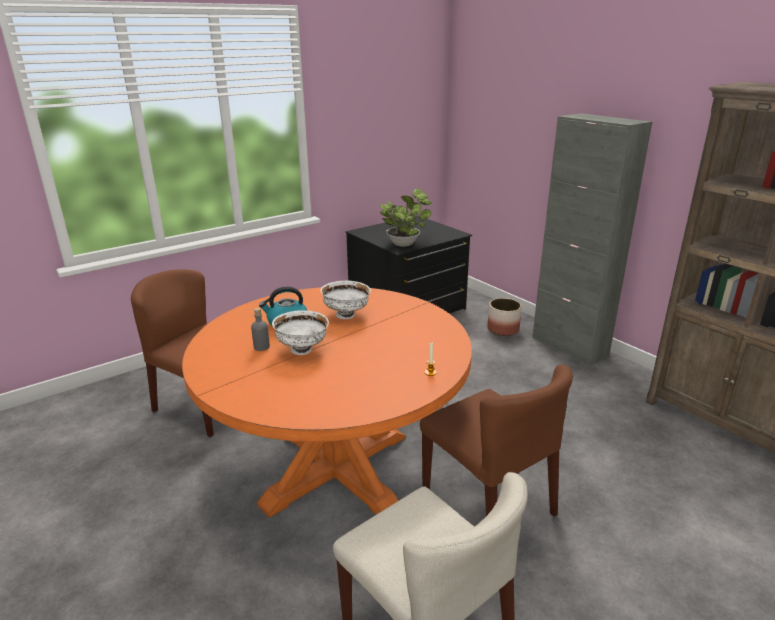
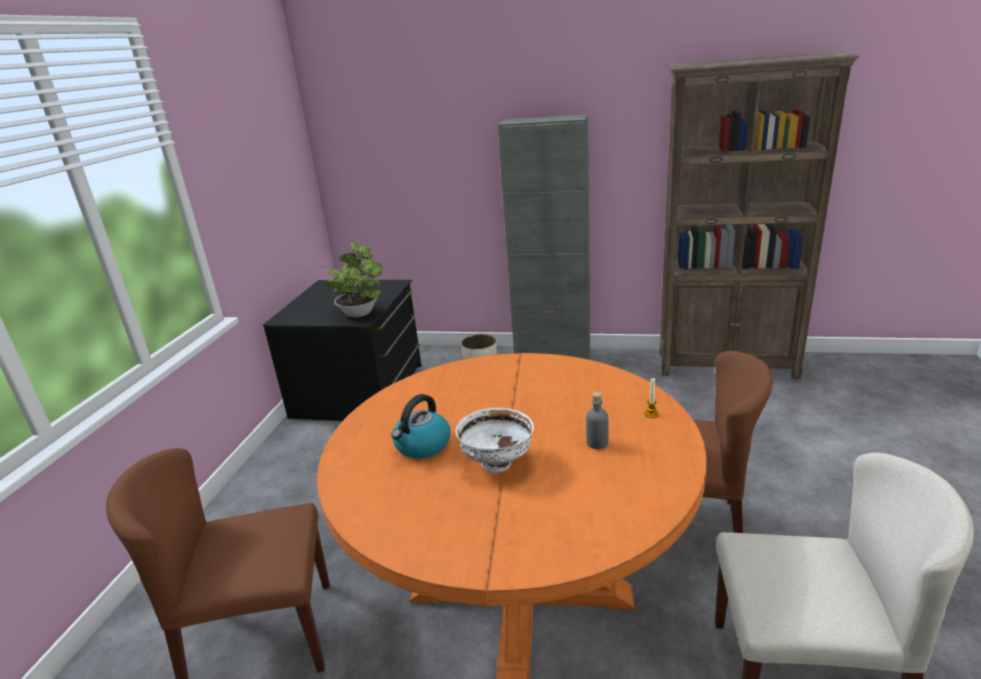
camera: 40 degrees left, 0 degrees up
(261, 347) = (447, 487): grey bottle -> grey bottle (597, 443)
(346, 315) = (469, 403): white bowl -> none

